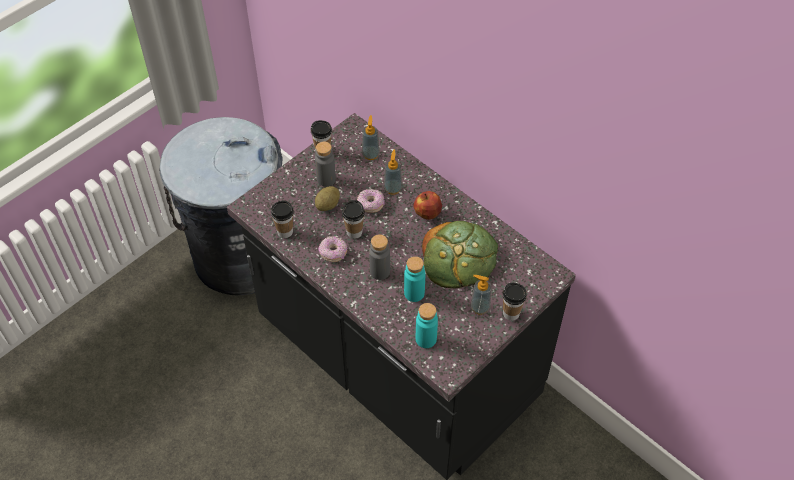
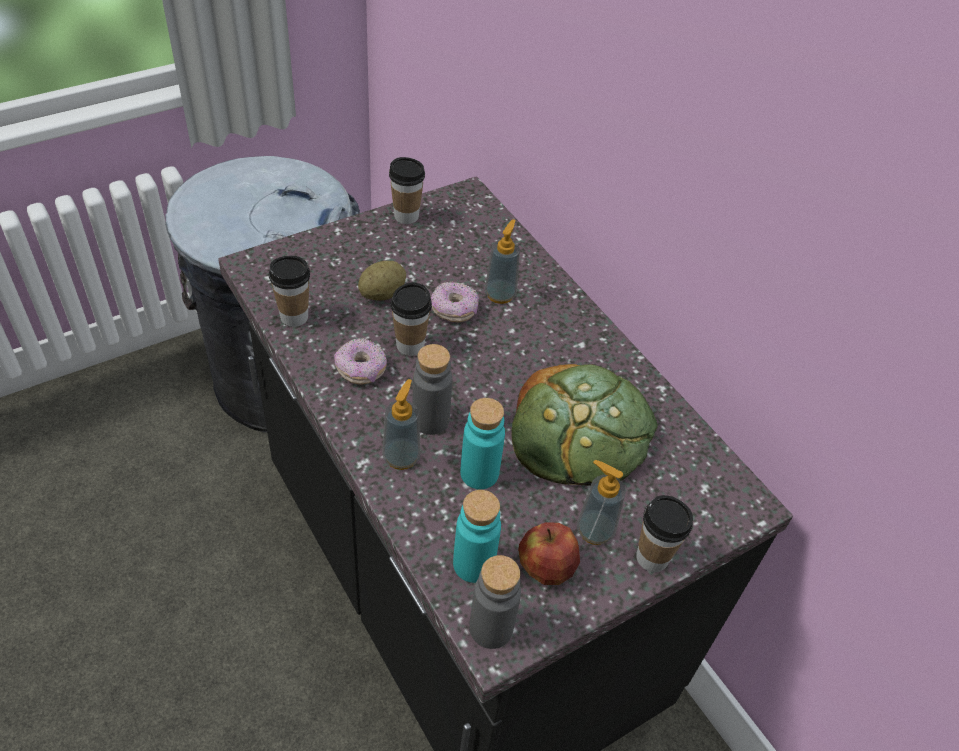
camera: 10 degrees right, 5 degrees down
(326, 179) = (395, 256): grey bottle -> grey bottle (491, 628)
(370, 154) = (481, 237): soap dispenser -> soap dispenser (401, 457)
(427, 213) = (546, 346): apple -> apple (546, 568)

